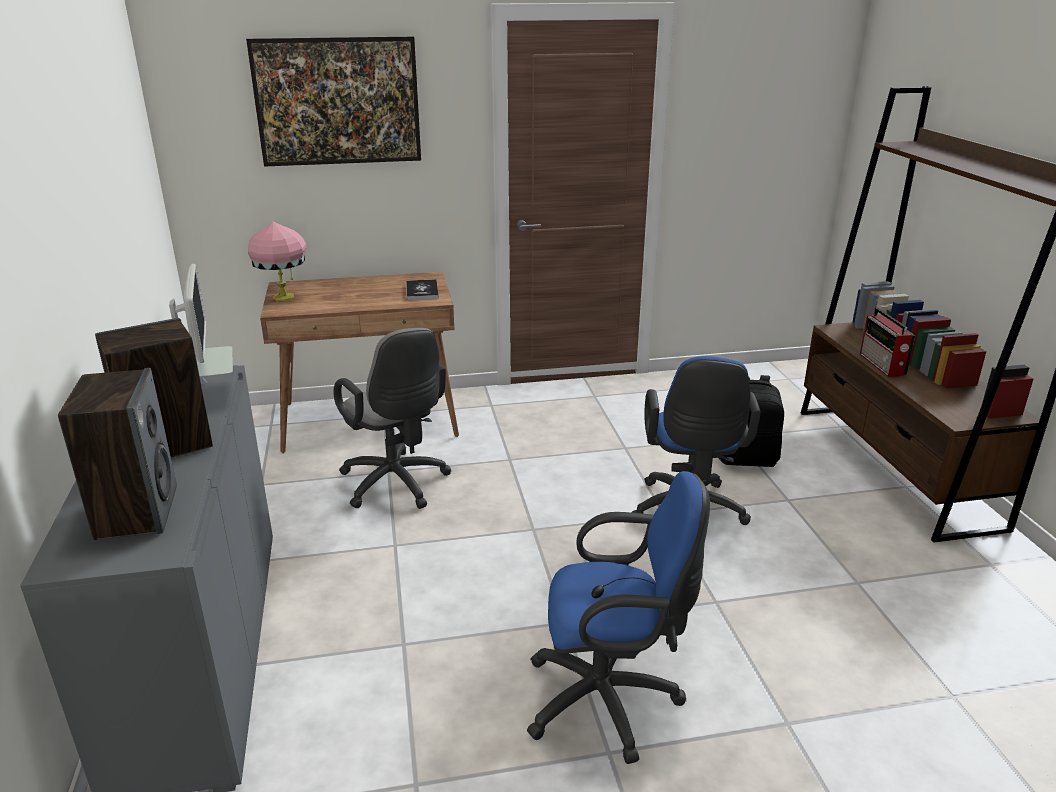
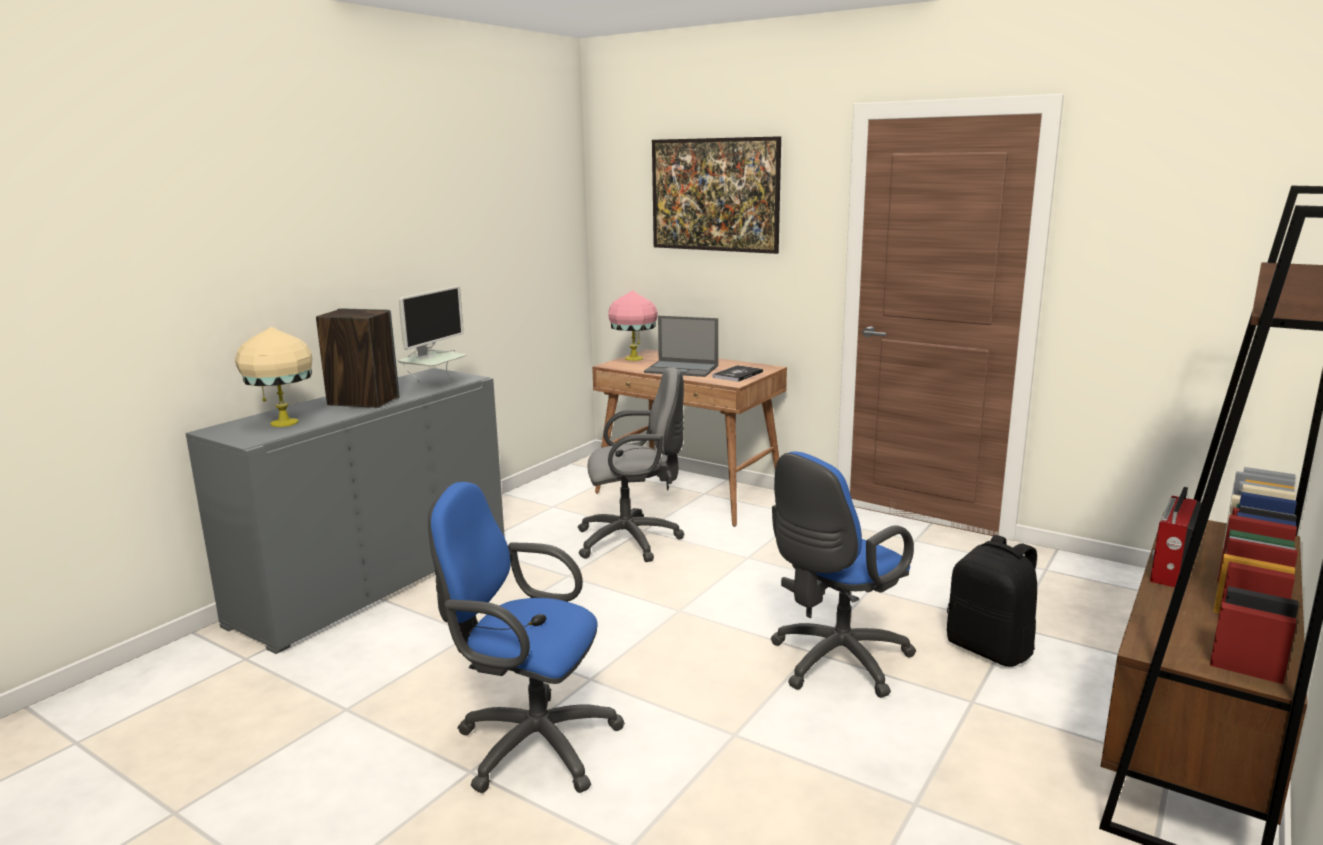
camera: 45 degrees right, 10 degrees down
(136, 512) = (283, 423): speaker -> beige table lamp
(360, 297) = (682, 369): none -> laptop
(397, 485) = (634, 541): grey office chair -> grey office chair turned 105 degrees counterclockwise
(610, 700) = (529, 743): blue office chair -> blue office chair turned 150 degrees clockwise

